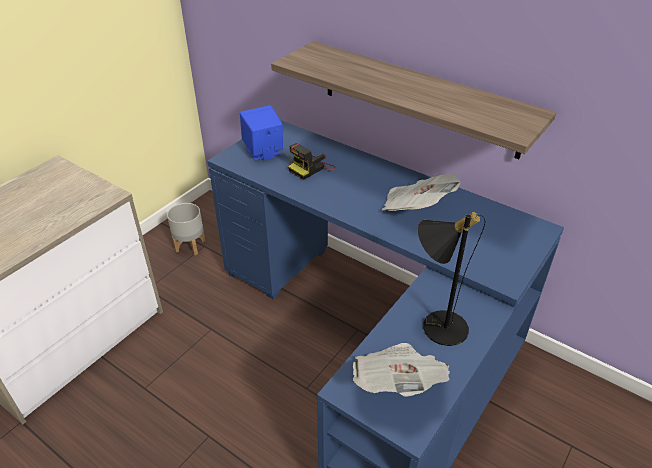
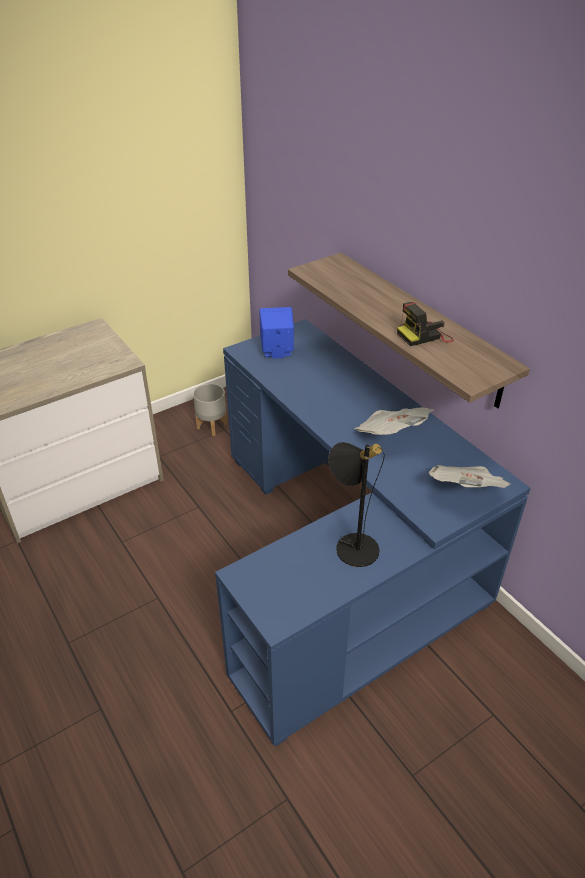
camera: 20 degrees right, 0 degrees up
(311, 168) = (312, 375): camera -> camera (424, 336)
(397, 383) = (286, 583): newspaper -> newspaper (466, 491)

